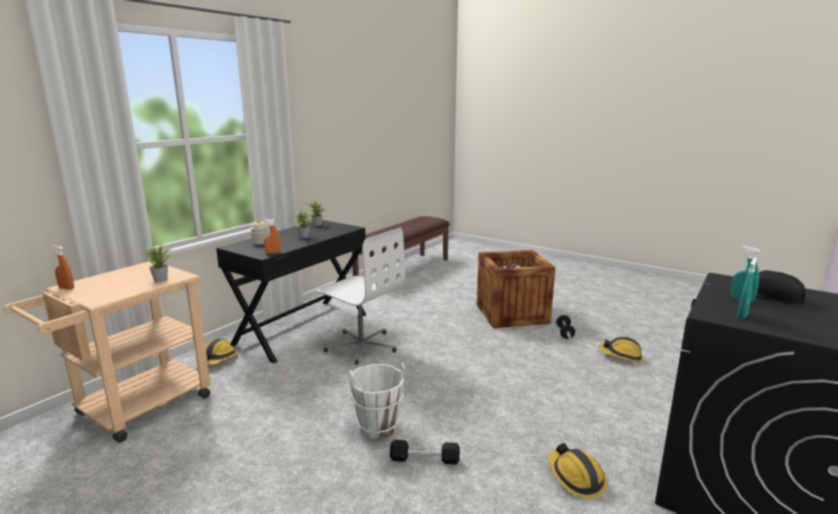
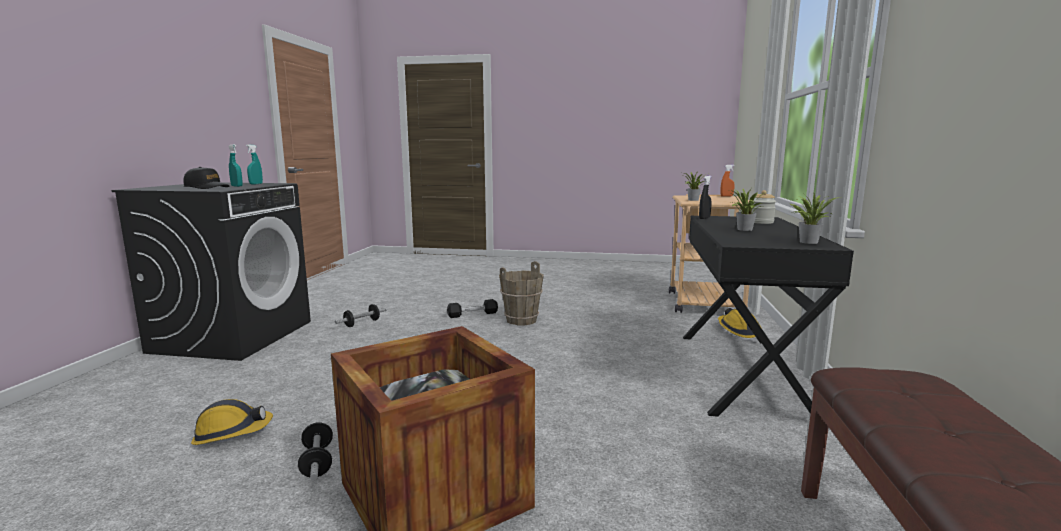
camera: 155 degrees right, 5 degrees down
(273, 253) = (704, 218): orange spray bottle -> black spray bottle
(361, 346) = (629, 368): white office chair -> none
(378, 427) = (521, 320): white bucket -> brown bucket
(575, 477) = (362, 323): hard hat -> dumbbell

